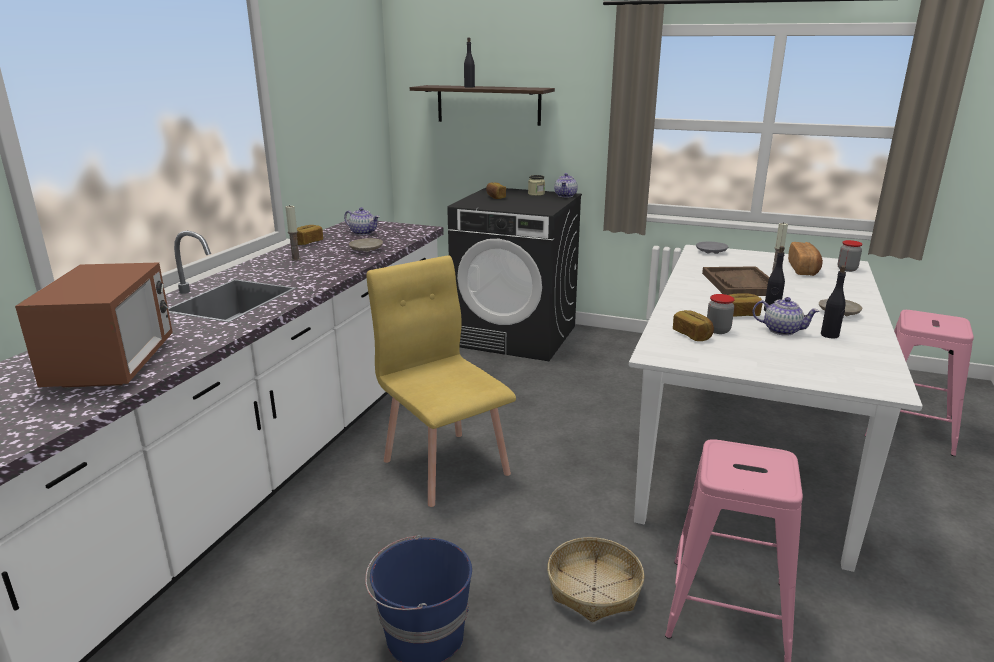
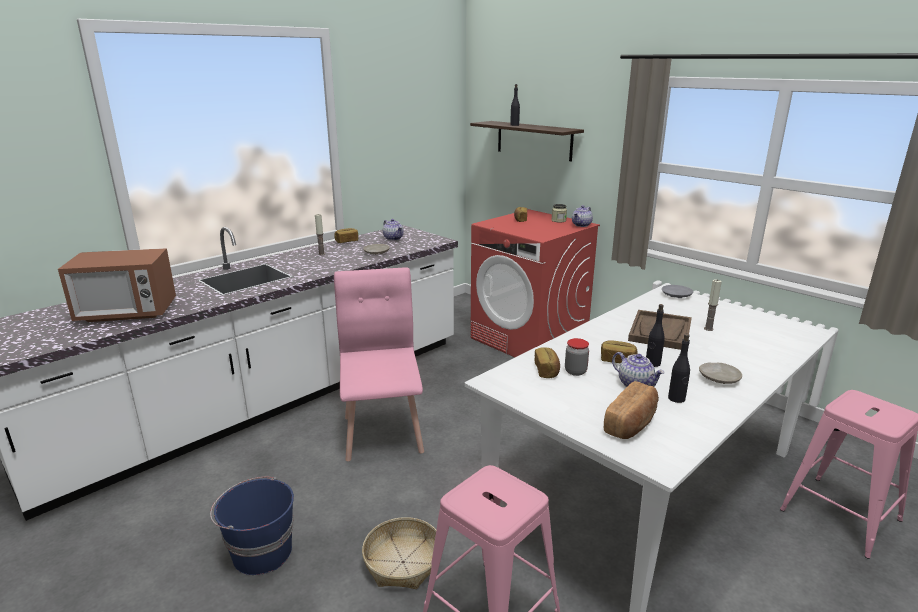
camera: 25 degrees right, 0 degrees up
(113, 365) = (127, 313): microwave -> microwave turned 60 degrees clockwise
(446, 466) = (383, 433): yellow chair -> pink chair
(516, 336) = (529, 339): black washing machine -> red washing machine
(804, 269) = (748, 328): bread -> bread (632, 423)
(847, 269) = (796, 336): jar -> none

